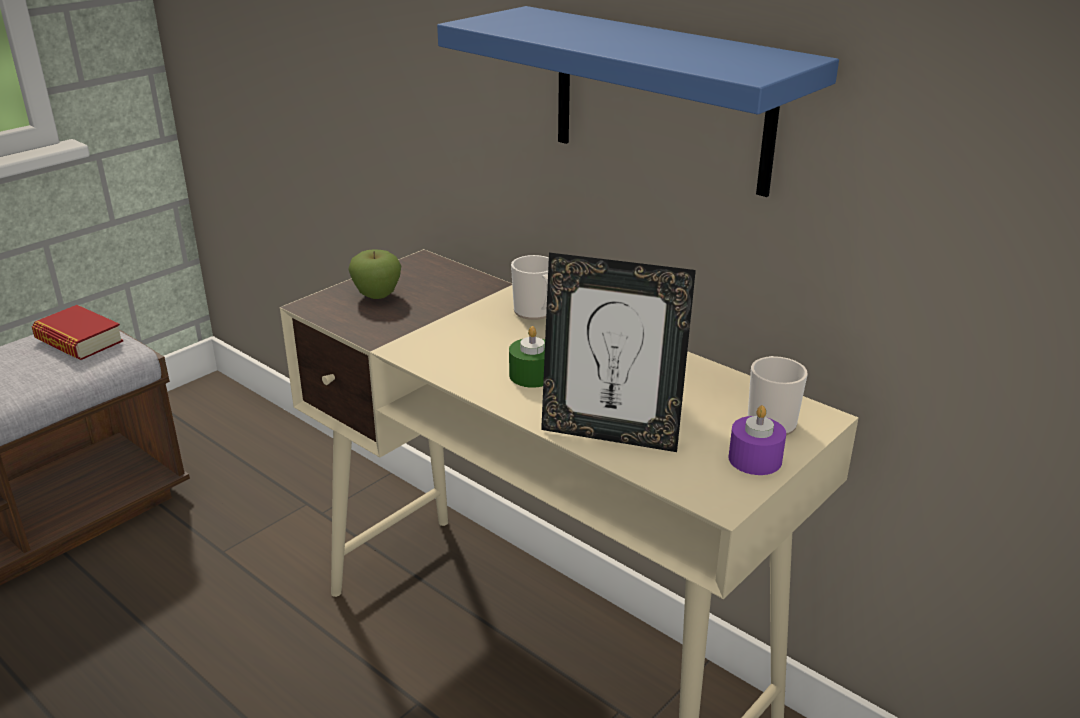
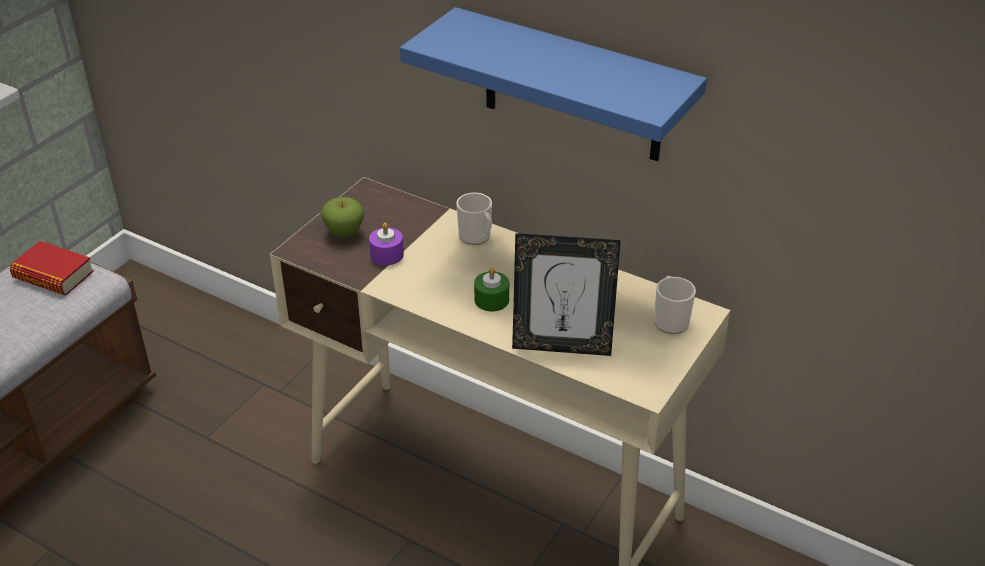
camera: 10 degrees left, 10 degrees up
(755, 459) = (664, 355): purple candle -> purple candle (387, 255)

